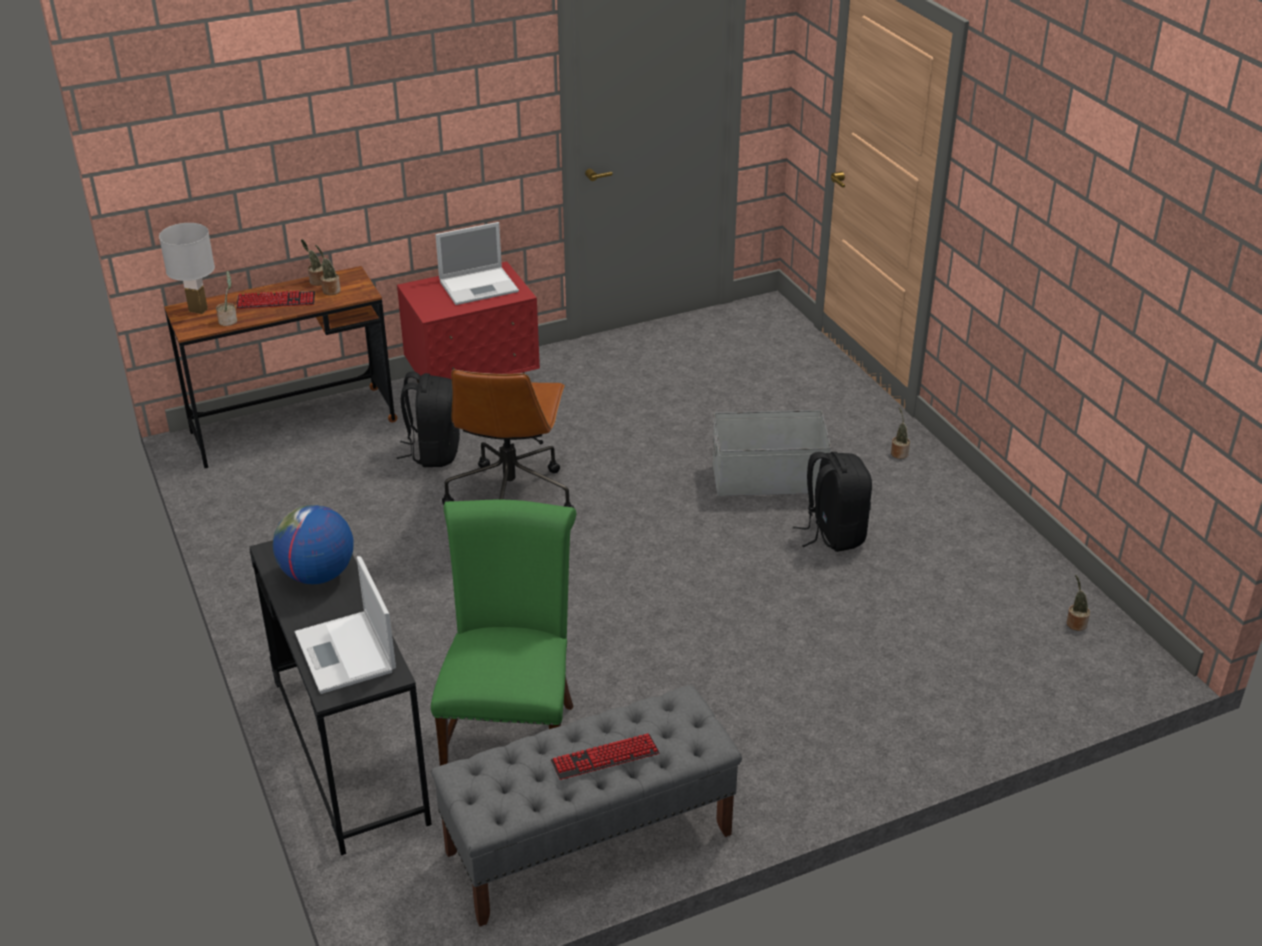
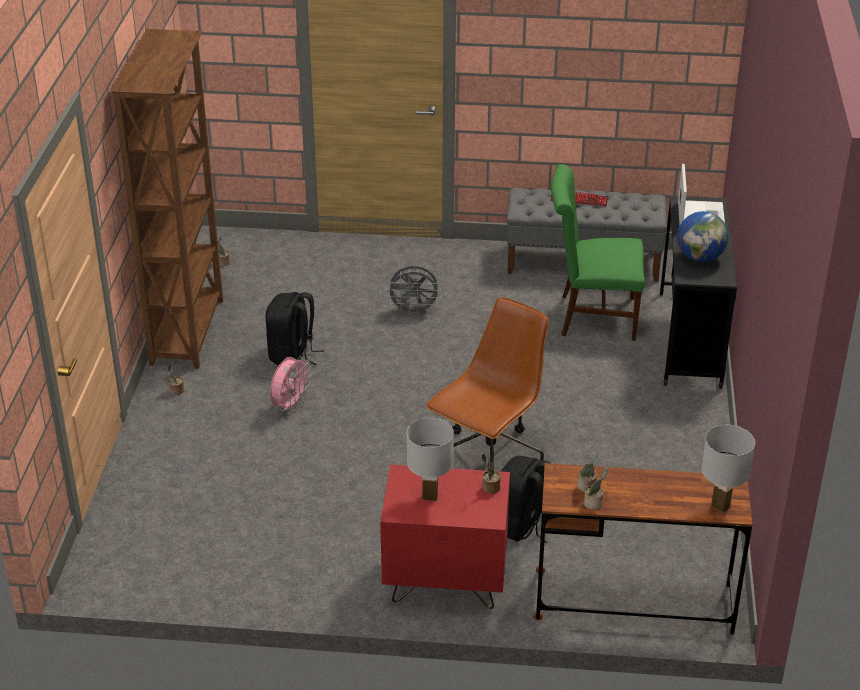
camera: 150 degrees left, 0 degrees up
(229, 320) = (695, 483): potted plant -> potted plant (490, 488)
(276, 301) = (643, 491): keyboard -> none
(480, 286) = (429, 497): laptop -> white table lamp
(511, 735) = (591, 316): green chair -> green chair turned 60 degrees clockwise
(757, 648) = (414, 311): none -> grey fan
(769, 479) = (290, 406): grey storage box -> pink fan
(979, 518) = (189, 331): none -> brown bookcase

